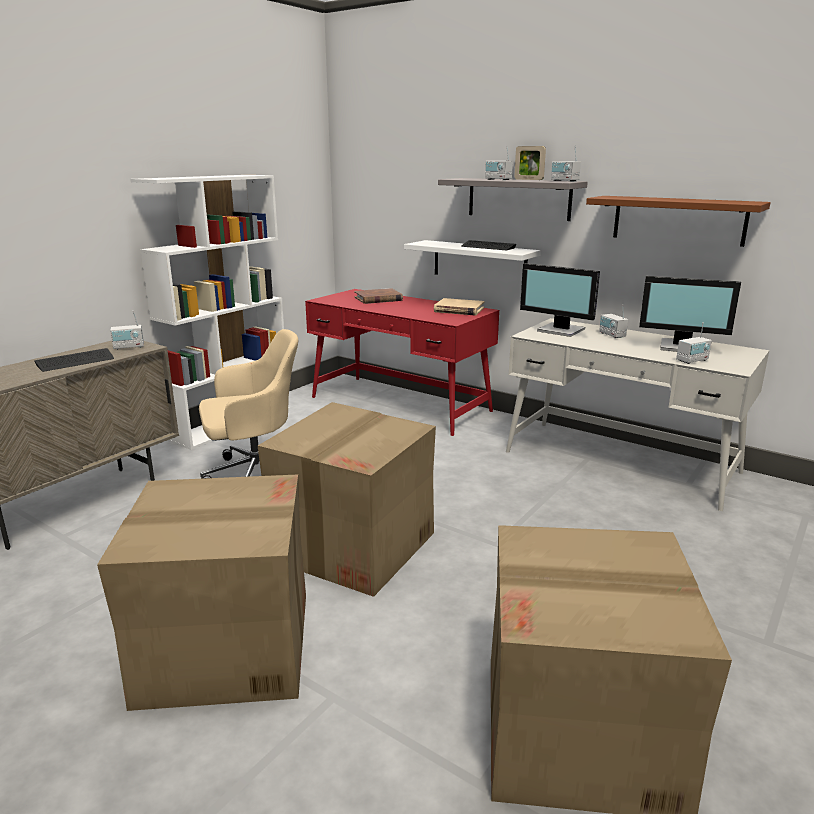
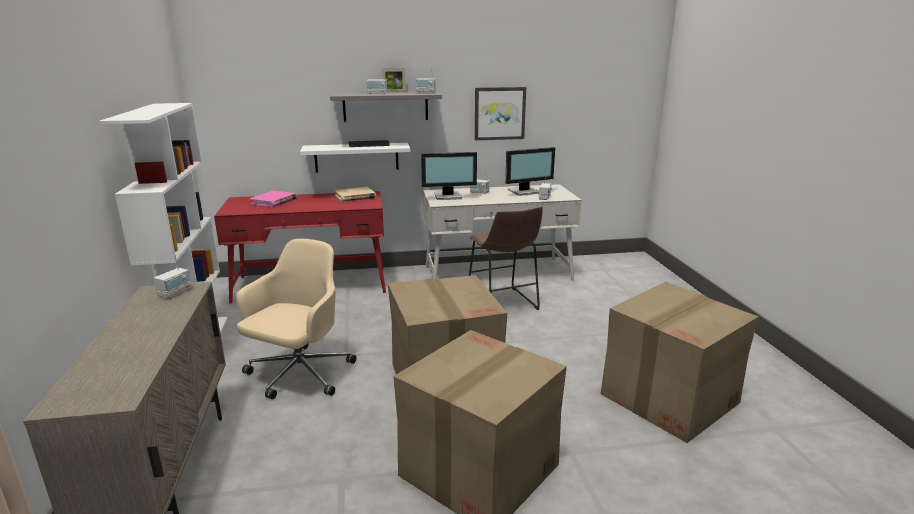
camera: 45 degrees left, 0 degrees up
(75, 362) = (160, 320): keyboard -> none
(378, 299) = (274, 201): brown book -> pink book
(561, 499) = (503, 304): none -> brown stool
(678, 220) = (499, 113): brown shelf -> picture

